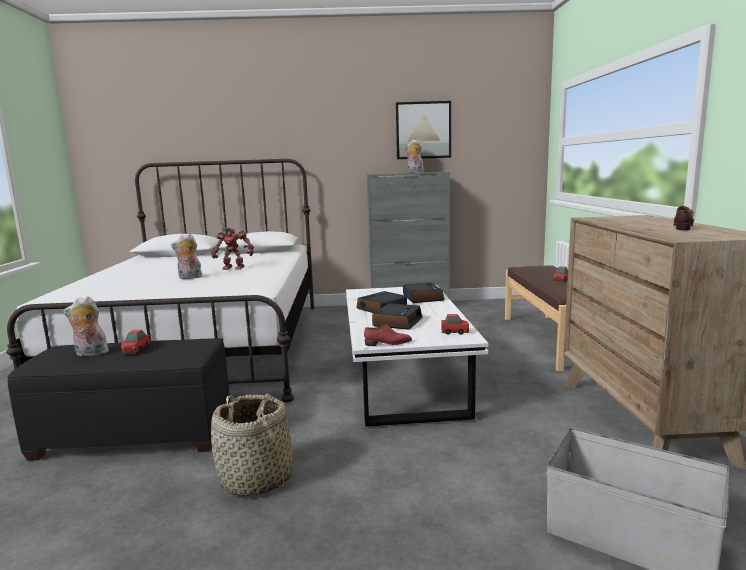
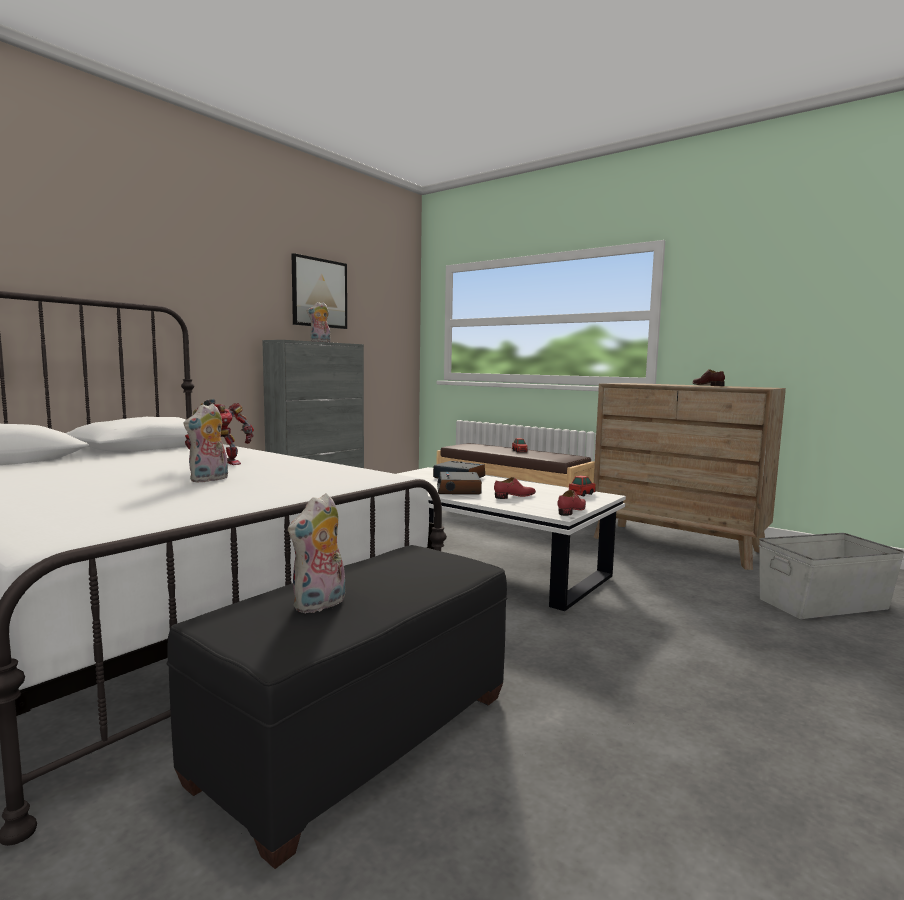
camera: 50 degrees left, 5 degrees down
(136, 350) = (375, 580): toy car -> none
(256, 479) = (604, 691): basket -> none
(397, 322) = (515, 496): alarm clock -> red shoe

